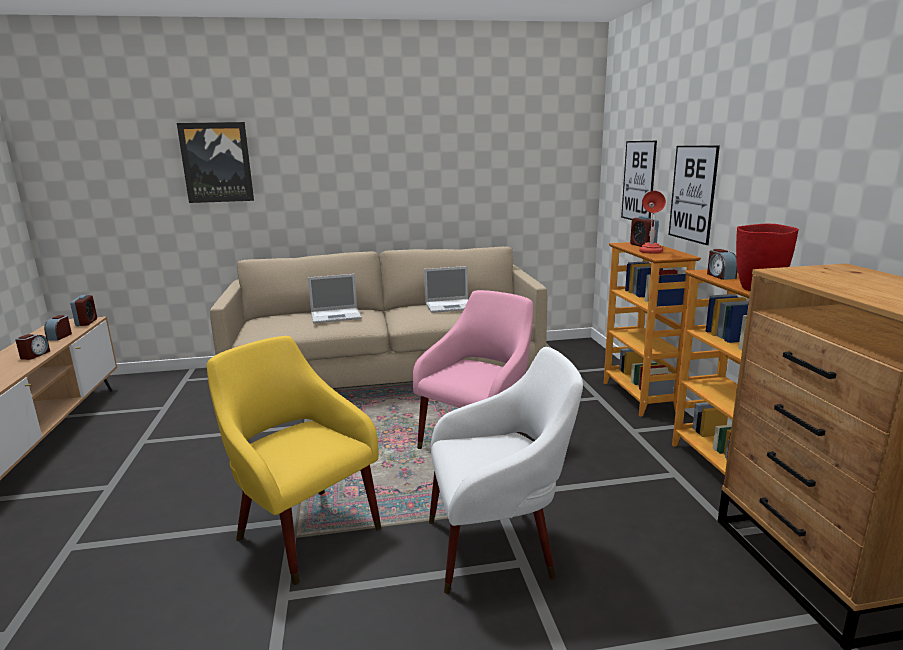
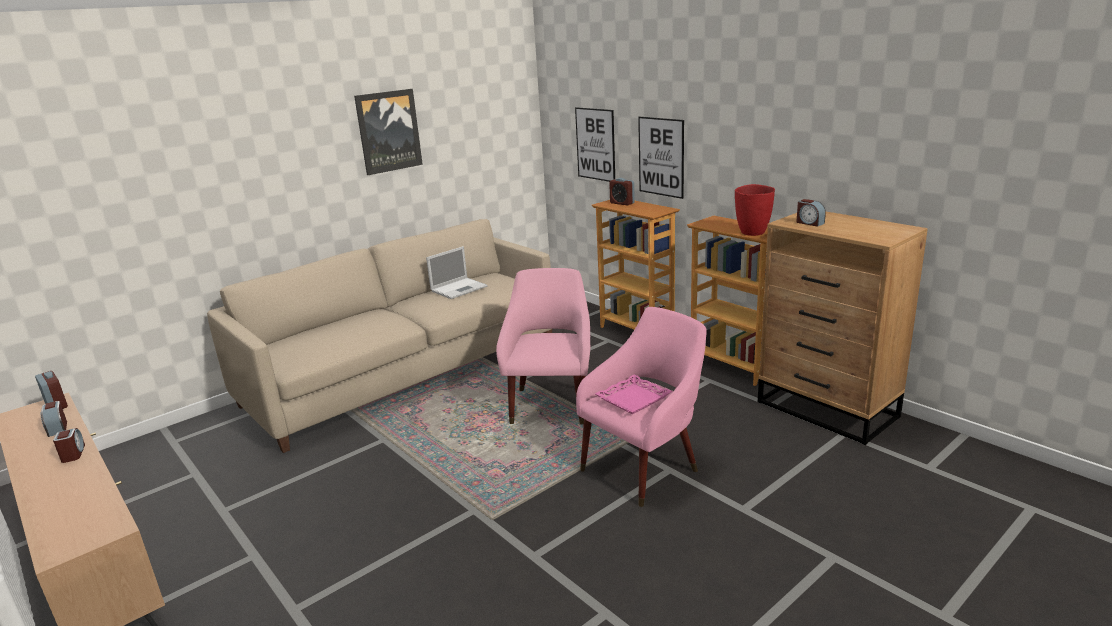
camera: 30 degrees left, 5 degrees up
(217, 162) = (165, 178): picture -> picture (388, 131)
(304, 528) = (491, 511): yellow armchair -> none
(337, 316) = (361, 324): laptop -> none
(484, 454) = (633, 399): none -> pink tray
(498, 546) = (644, 466): white armchair -> pink armchair
(650, 253) = (639, 211): red table lamp -> none
(720, 276) = (716, 225): alarm clock -> alarm clock (809, 223)

